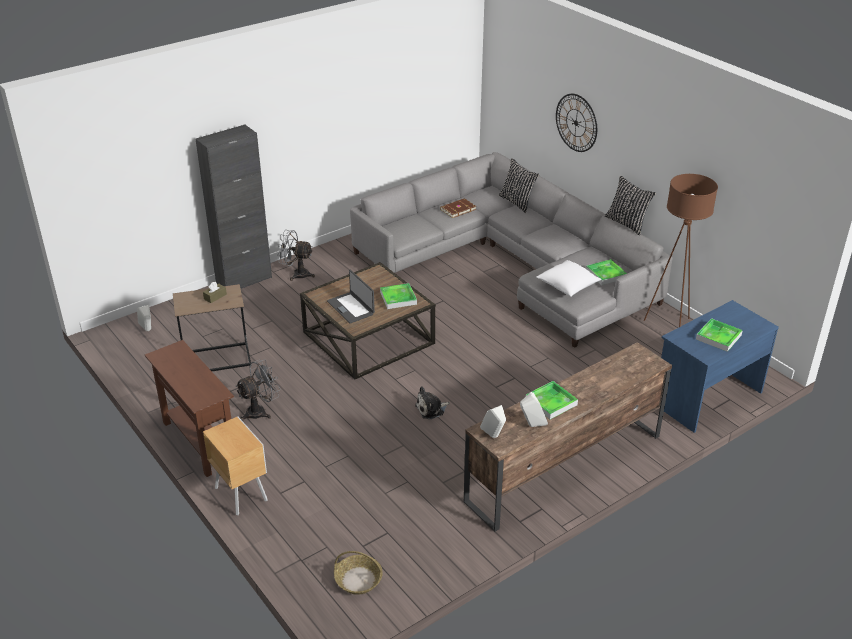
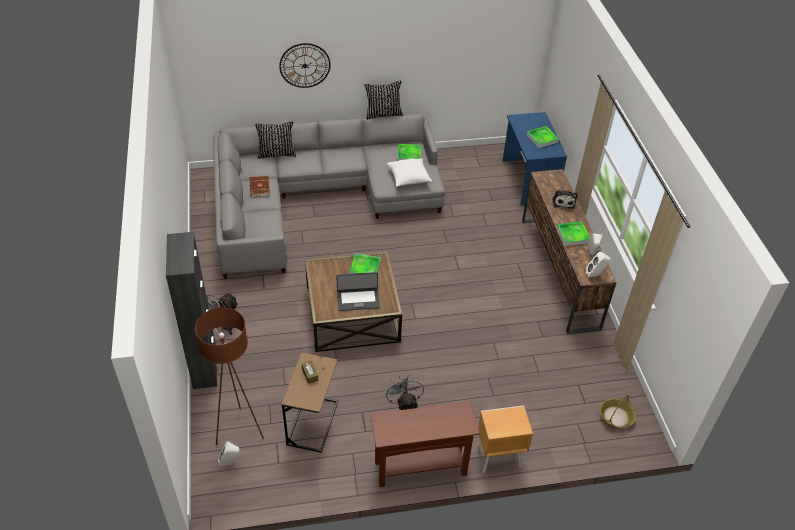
camera: 65 degrees left, 10 degrees up
(431, 409) = (463, 312): plush toy -> plush toy (563, 201)
(670, 326) = (448, 160): brown floor lamp -> brown floor lamp (239, 430)

